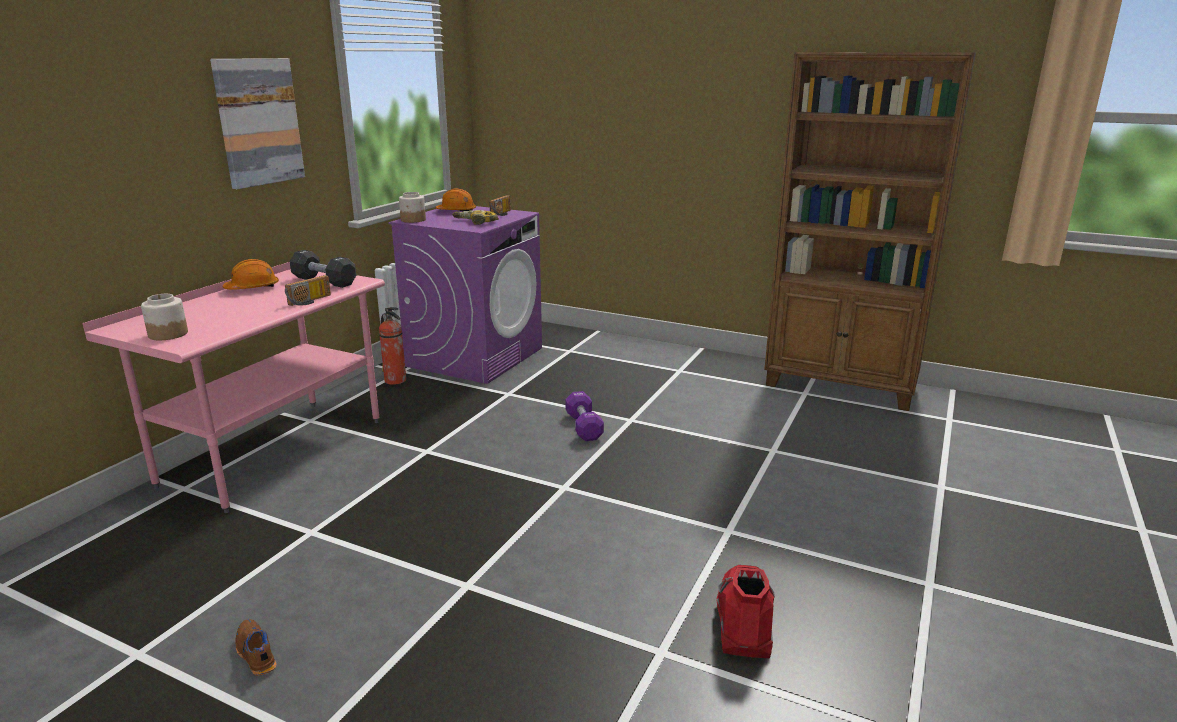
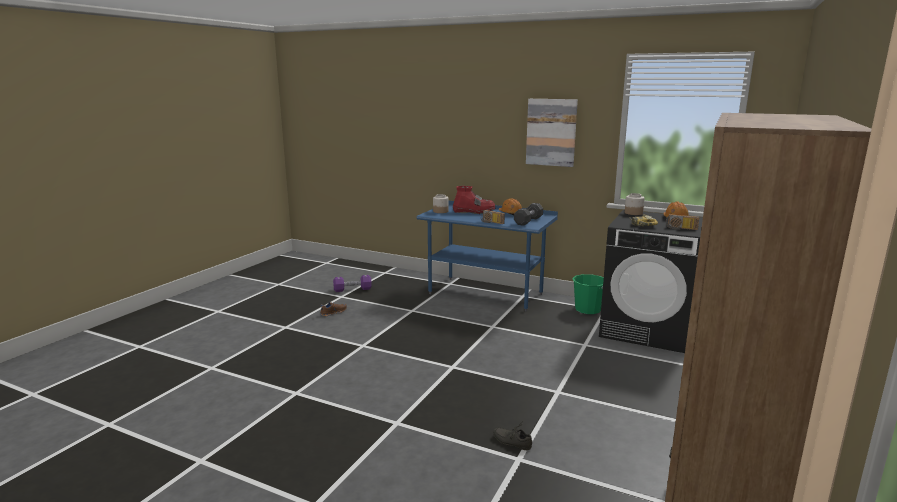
camera: 90 degrees right, 5 degrees down
(275, 452) = (485, 294): pink desk -> blue desk
(396, 380) = (588, 309): fire extinguisher -> green bucket
(475, 357) = (647, 330): purple washing machine -> black washing machine
(583, 426) = (539, 373): purple dumbbell -> purple dumbbell (352, 289)
(742, 452) = (512, 441): none -> grey shoe
(744, 620) = (308, 419): red boot -> red boot (474, 212)

